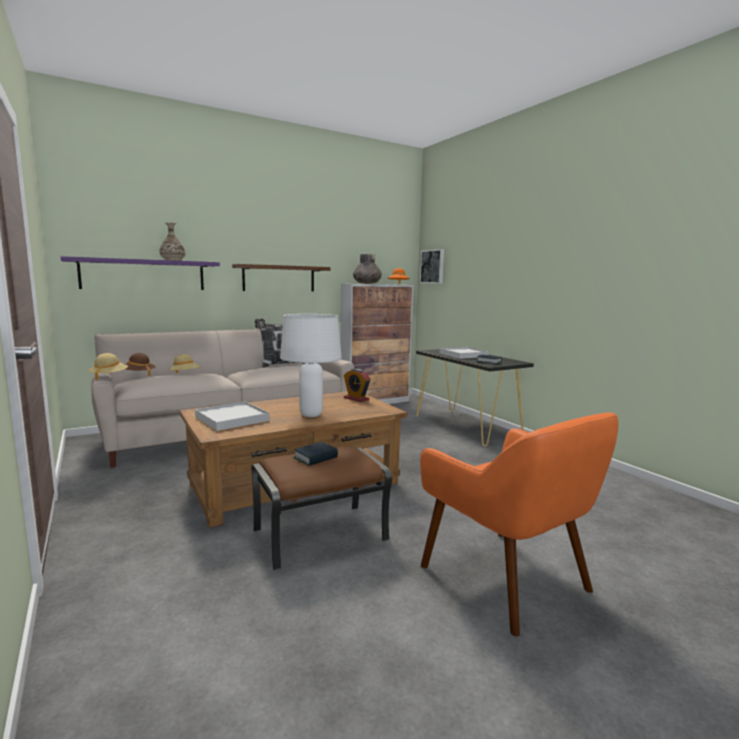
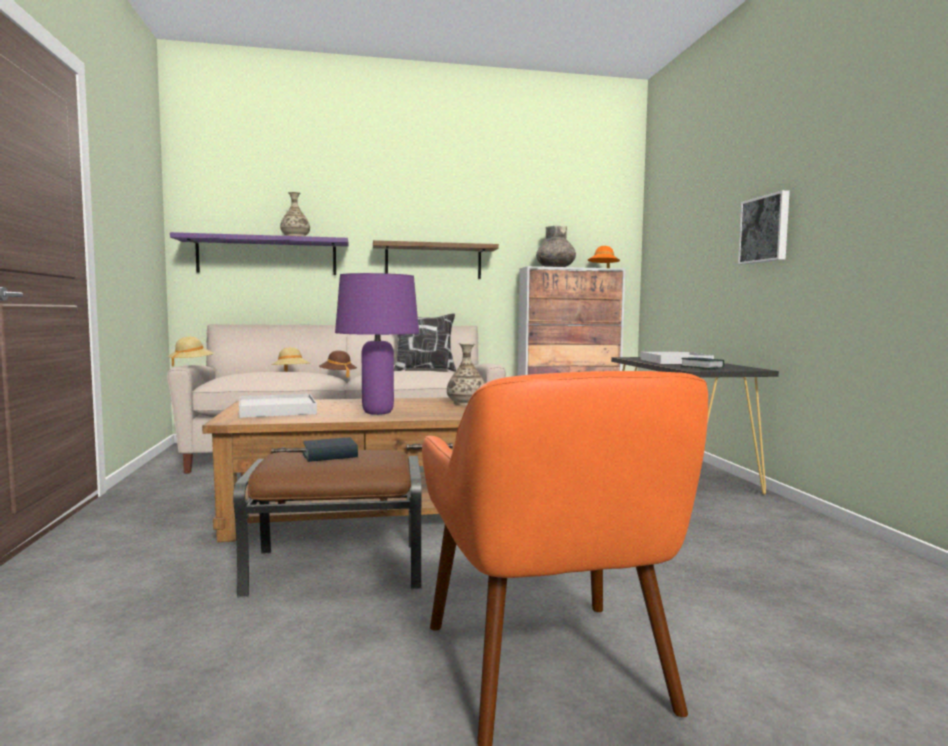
camera: 20 degrees right, 5 degrees down
(138, 374) = (241, 370): brown hat -> brown hat (337, 376)
(310, 415) = (377, 412): white table lamp -> purple table lamp
(356, 399) = (466, 403): alarm clock -> vase
(433, 266) = (657, 242): picture -> picture (765, 229)

